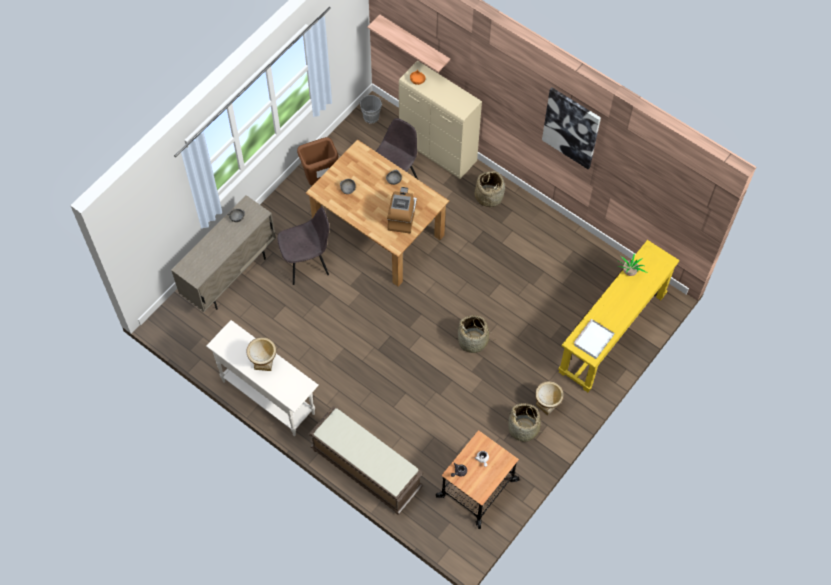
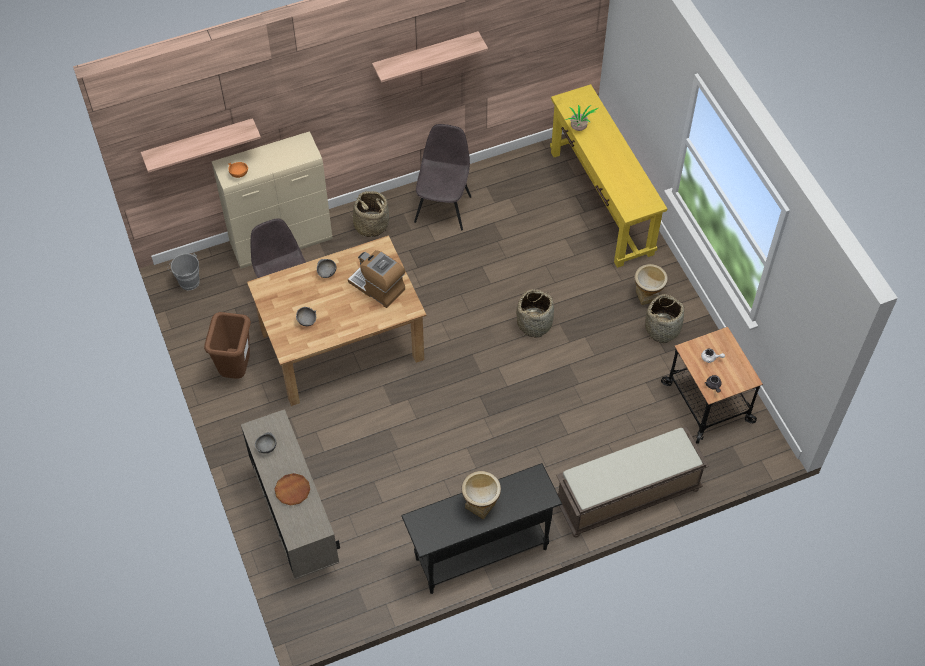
camera: 60 degrees left, 5 degrees down
(214, 249) = (292, 490): none -> brown plate
(268, 397) = (480, 553): white console table -> black console table
(307, 262) = (332, 433): grey chair -> grey chair (443, 207)
(571, 127) = (425, 56): picture -> shelf
(593, 340) = (637, 194): white tray -> none

